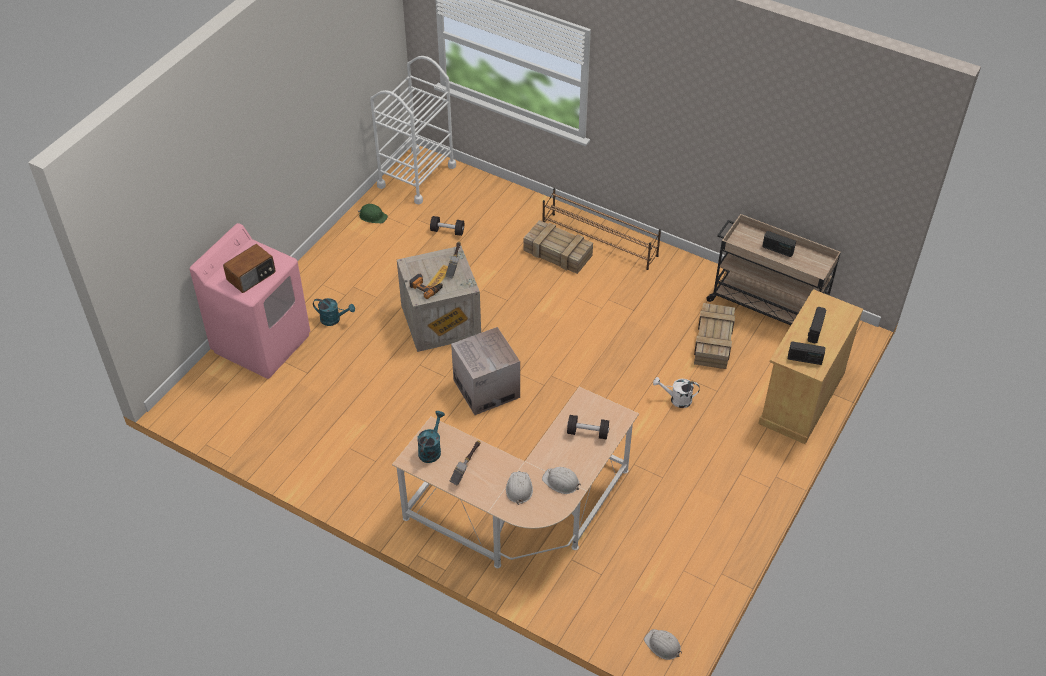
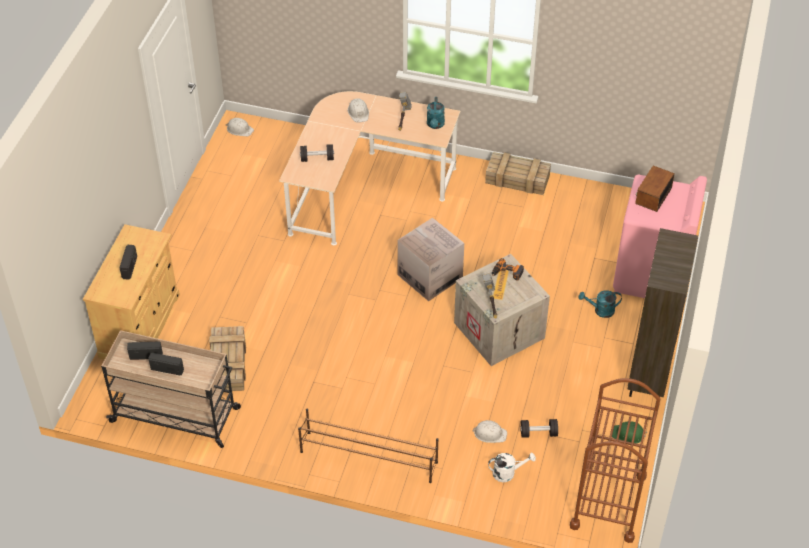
camera: 165 degrees right, 0 degrees up
(325, 255) = (649, 376): none -> brown bookcase
(416, 176) = (608, 501): white cart -> brown cart
(556, 253) = (411, 432): crate -> crate (518, 179)
(561, 482) = (328, 122): white hard hat -> white hard hat (490, 433)
(676, 399) = (256, 301): white watering can -> white watering can (508, 473)
(804, 359) = (139, 240): radio -> radio (146, 355)

